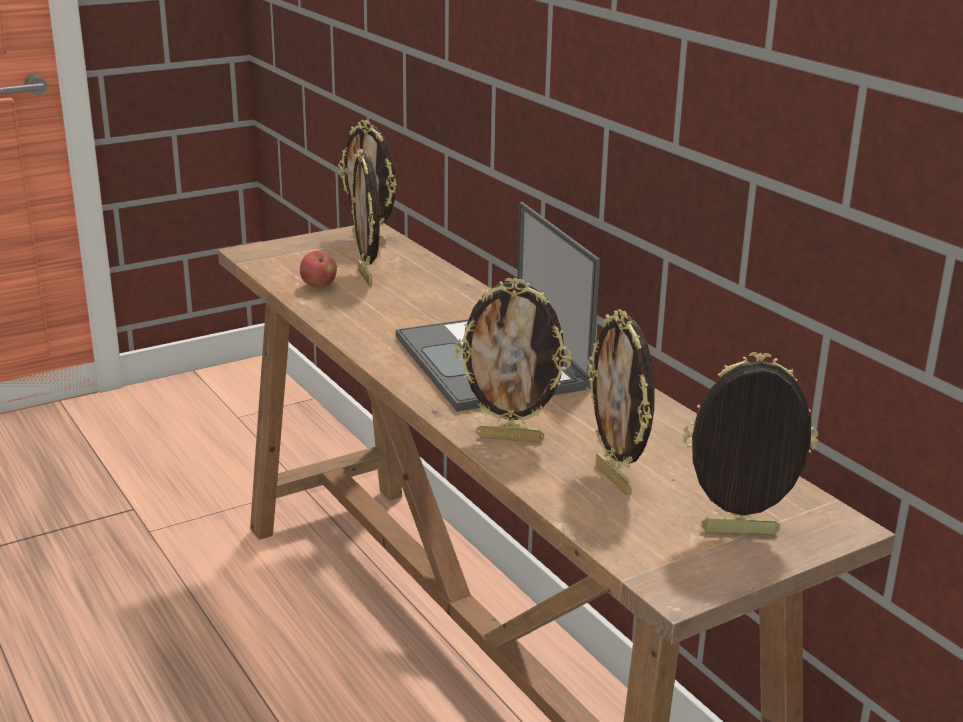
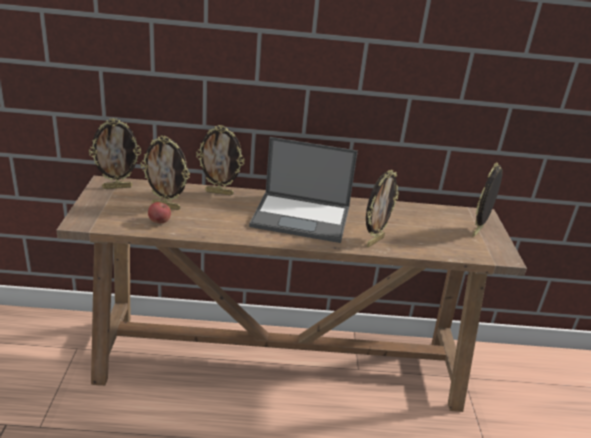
camera: 60 degrees left, 5 degrees up
(615, 479) = (425, 235): picture frame -> picture frame (219, 192)

